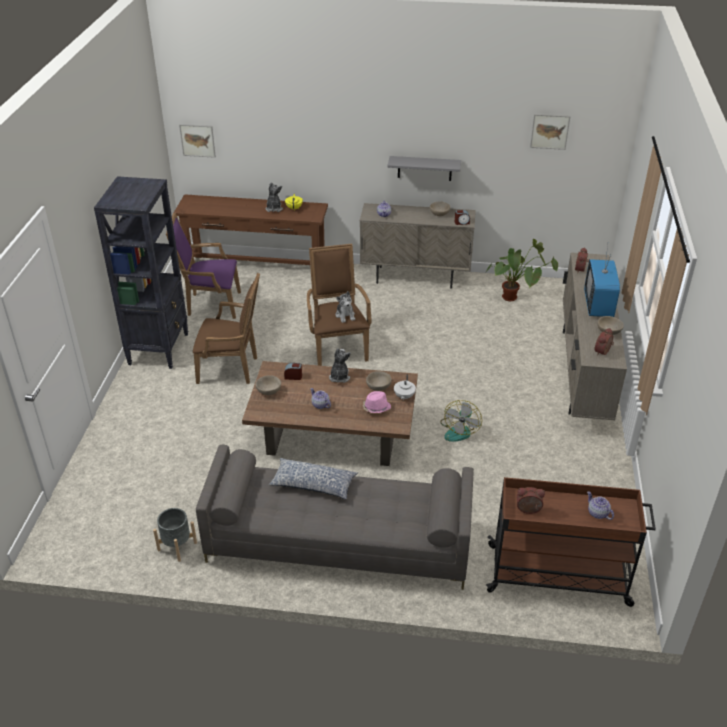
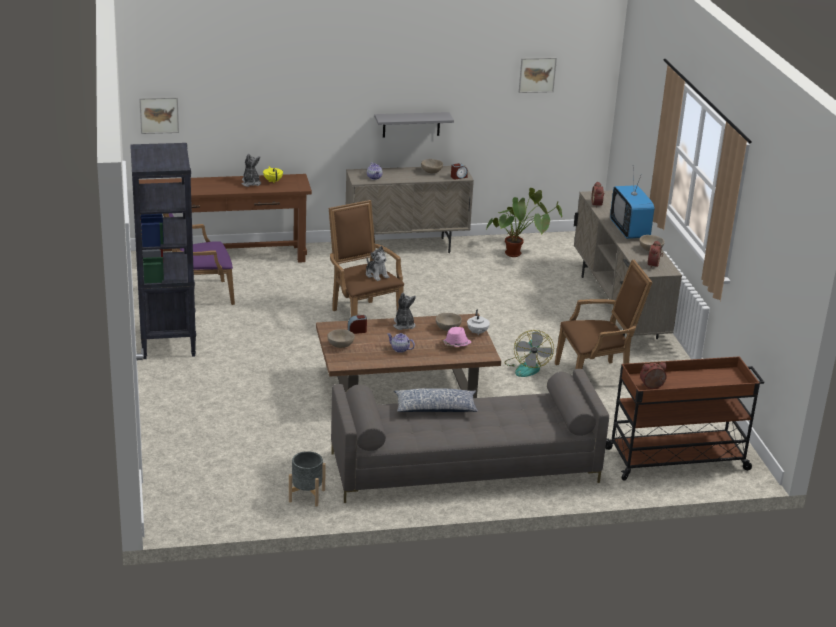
camera: 20 degrees left, 10 degrees down
(232, 369) = (262, 348): brown armchair -> brown armchair (596, 375)
(597, 513) = (710, 380): teapot -> none

